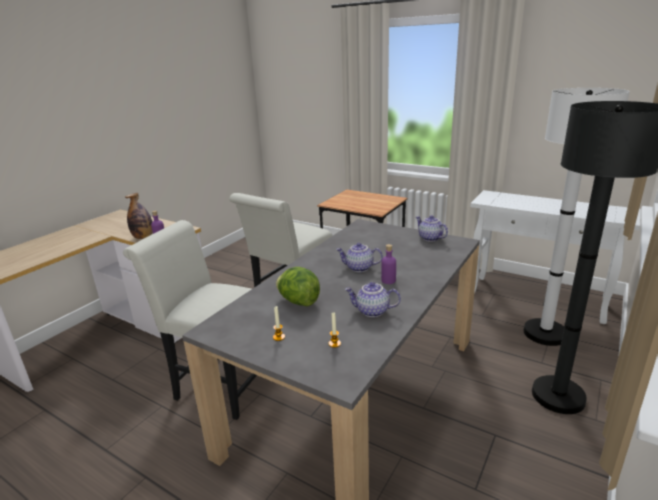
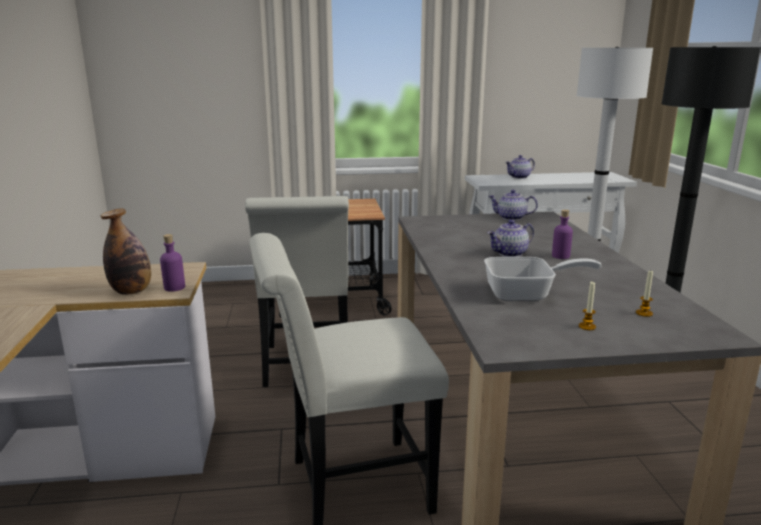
camera: 40 degrees left, 5 degrees down
(298, 302) = (527, 294): lettuce -> frying pan
(372, 311) = (608, 281): teapot -> teapot (519, 177)

